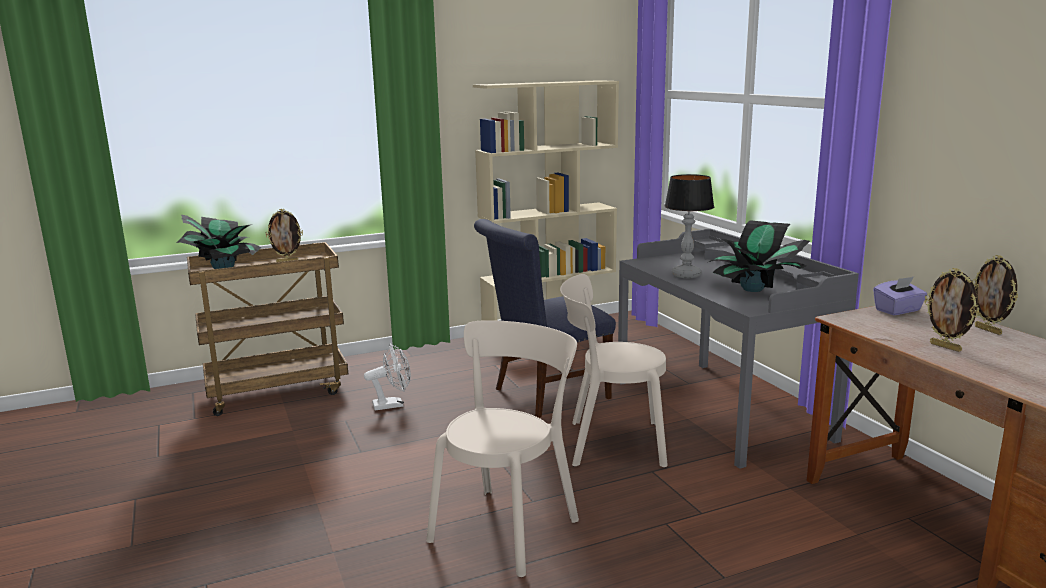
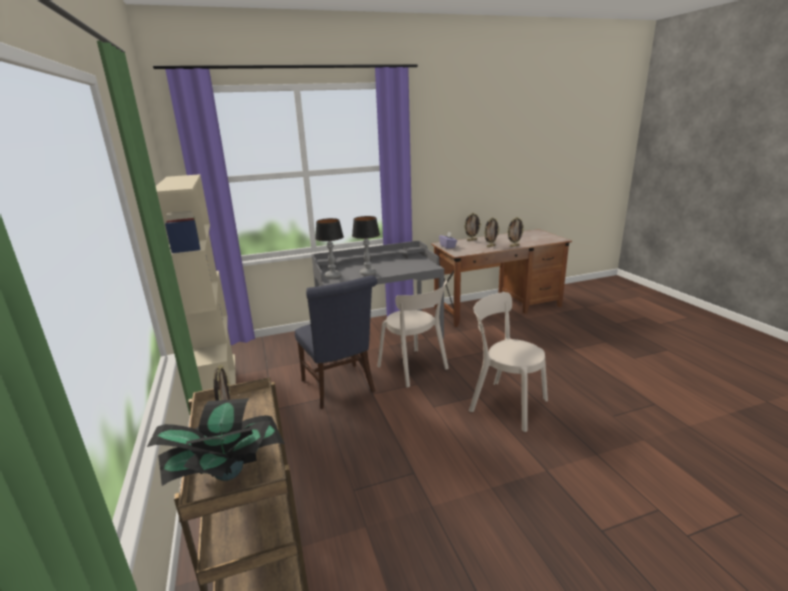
camera: 85 degrees left, 5 degrees up
(393, 404) = (330, 462): white fan -> none
(610, 443) = (414, 369): beige chair -> beige chair turned 45 degrees counterclockwise
(662, 260) = (332, 276): none -> table lamp
(753, 289) = (401, 264): potted plant -> none
(981, 372) = (514, 246): none -> picture frame

